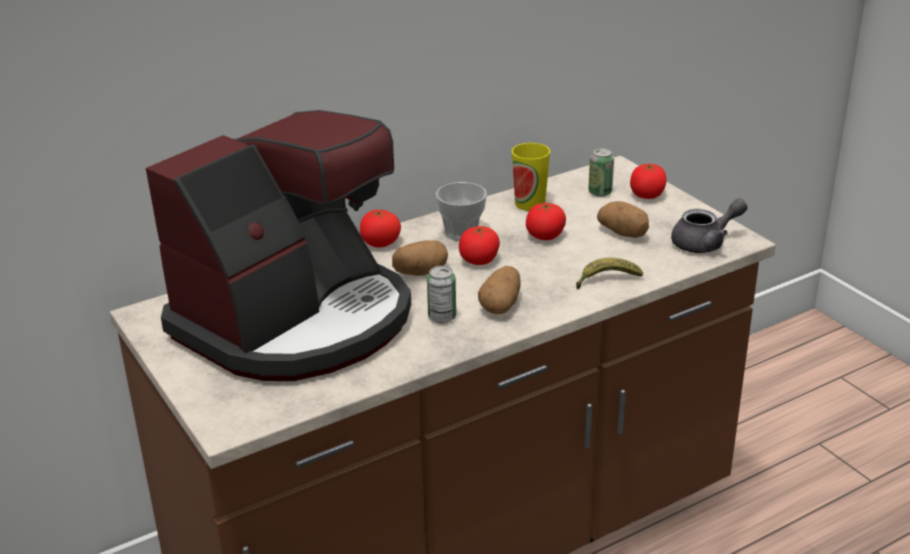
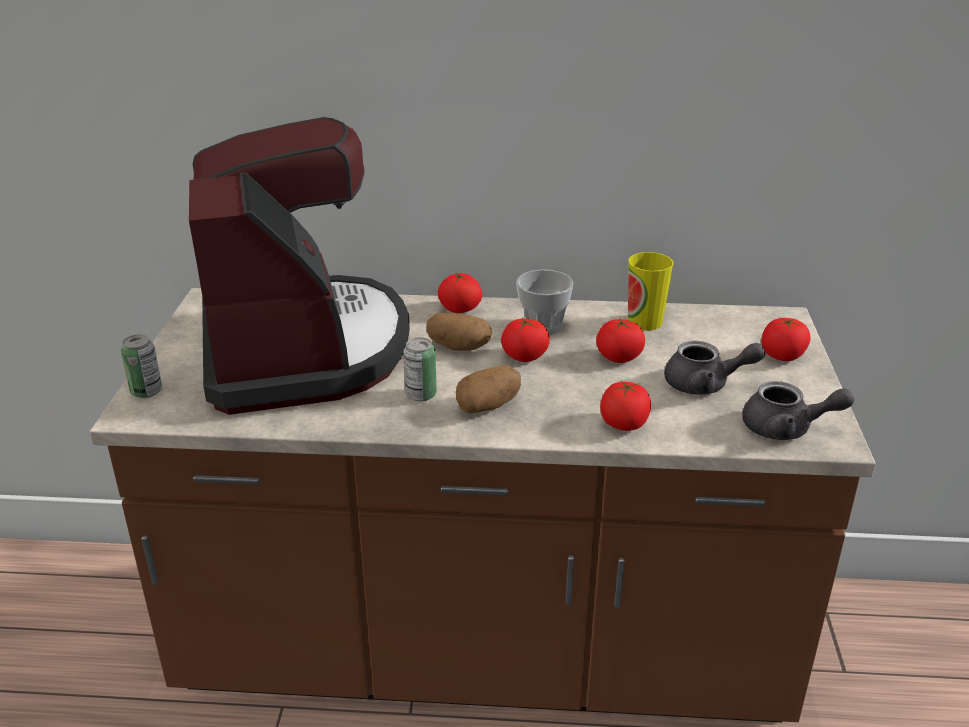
camera: 35 degrees right, 0 degrees up
(297, 321) = (302, 349): coffee machine -> coffee machine turned 90 degrees counterclockwise
(600, 192) = (733, 336): can -> can (146, 391)
(606, 280) = (623, 424): banana -> tomato
(624, 233) = (705, 384): potato -> grey teapot

